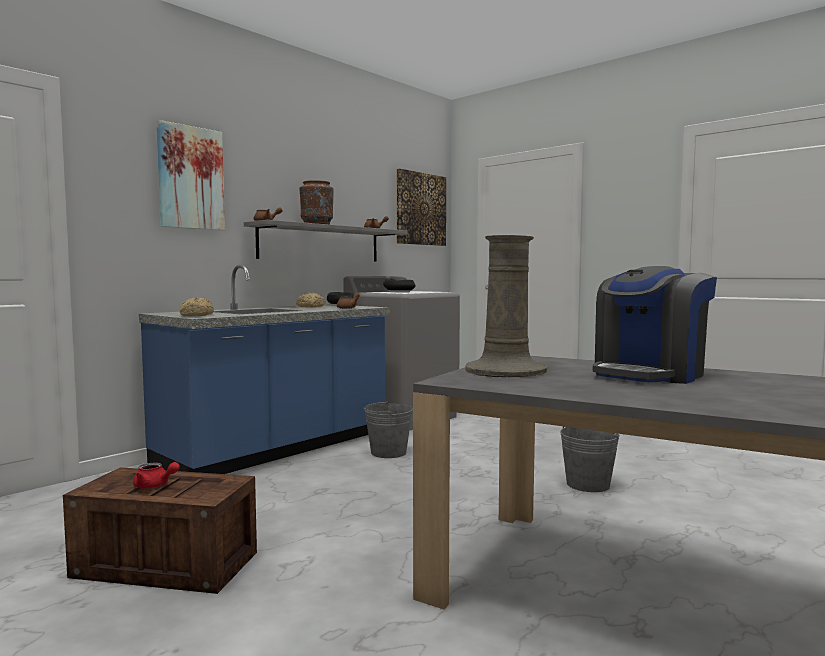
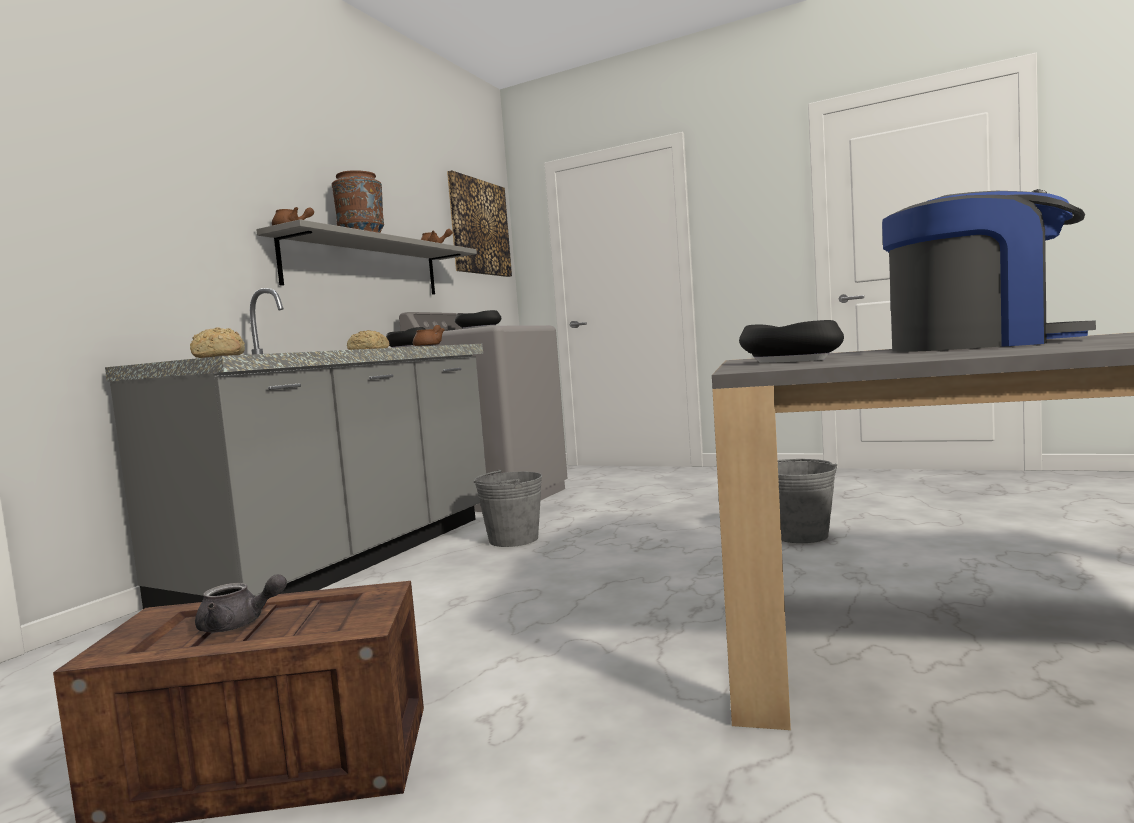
camera: 15 degrees left, 0 degrees up
(155, 486) = (239, 624): red teapot -> grey teapot
(190, 178) = (169, 154): picture -> none
(277, 449) = (348, 559): blue counter -> grey counter
(505, 370) = (789, 361): beige vase -> black bowl
(649, 374) = (978, 345): coffee machine -> coffee machine turned 105 degrees counterclockwise

